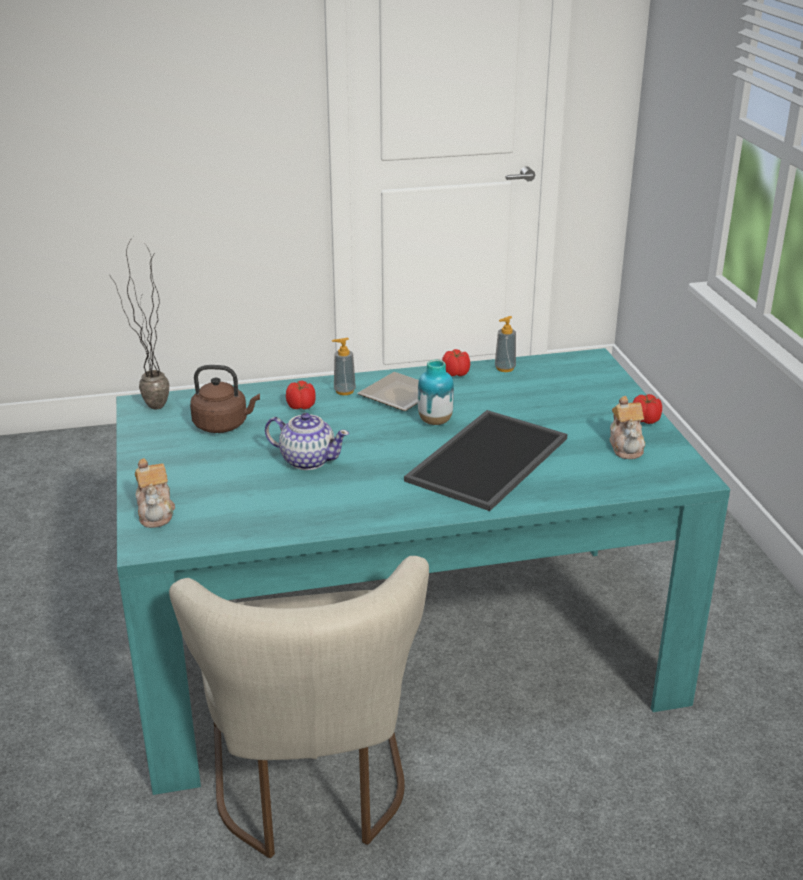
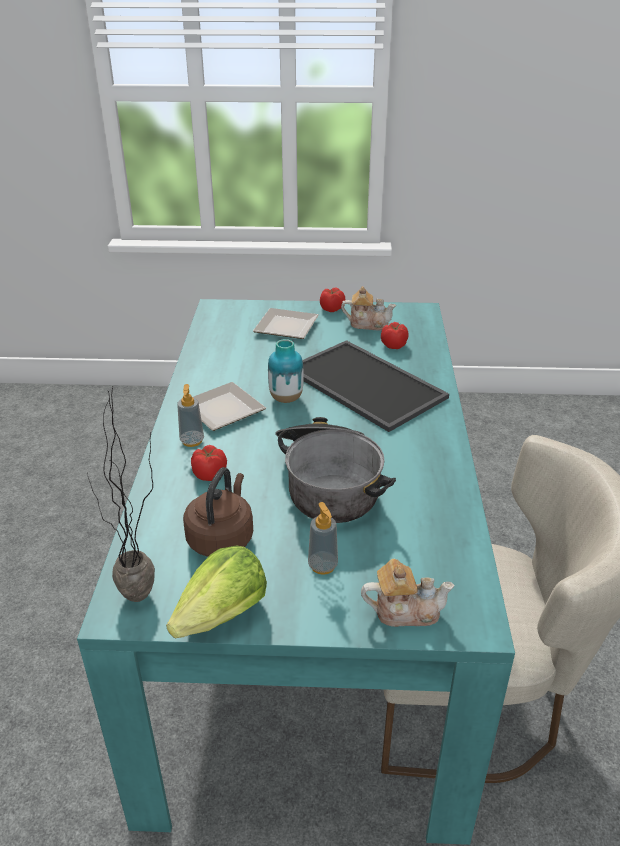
camera: 75 degrees left, 5 degrees up
(142, 439) = (222, 615): none -> lettuce
(307, 460) = (329, 484): teapot -> cooking pot
(456, 374) = (199, 372): tomato -> tomato (394, 345)
(505, 368) = (205, 347): soap dispenser -> soap dispenser (323, 565)
(581, 402) = (288, 326): none -> plate

